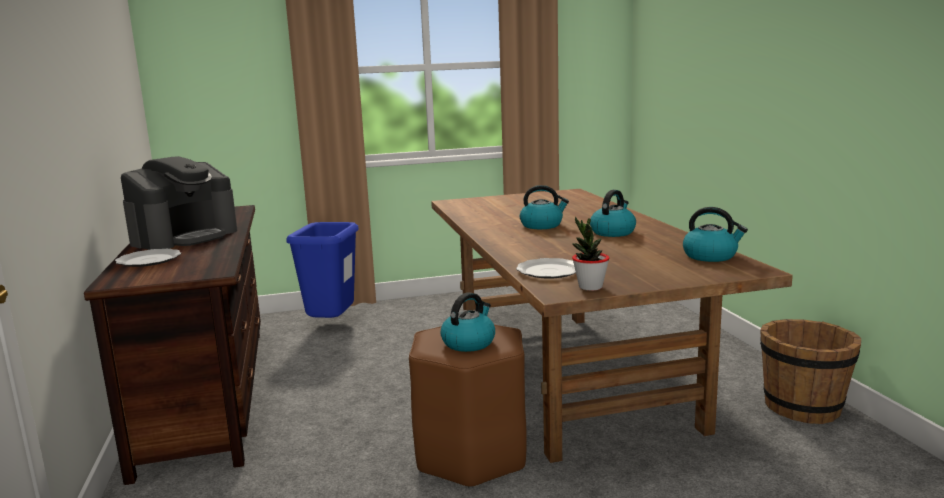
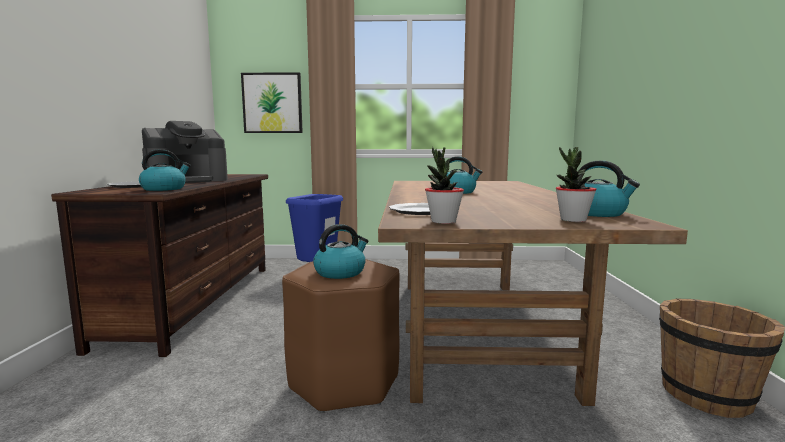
camera: 15 degrees right, 5 degrees down
(236, 98) = (272, 103): none -> picture
(613, 232) = (515, 197): kettle -> kettle (164, 189)
(697, 270) = (573, 220): none -> potted plant

